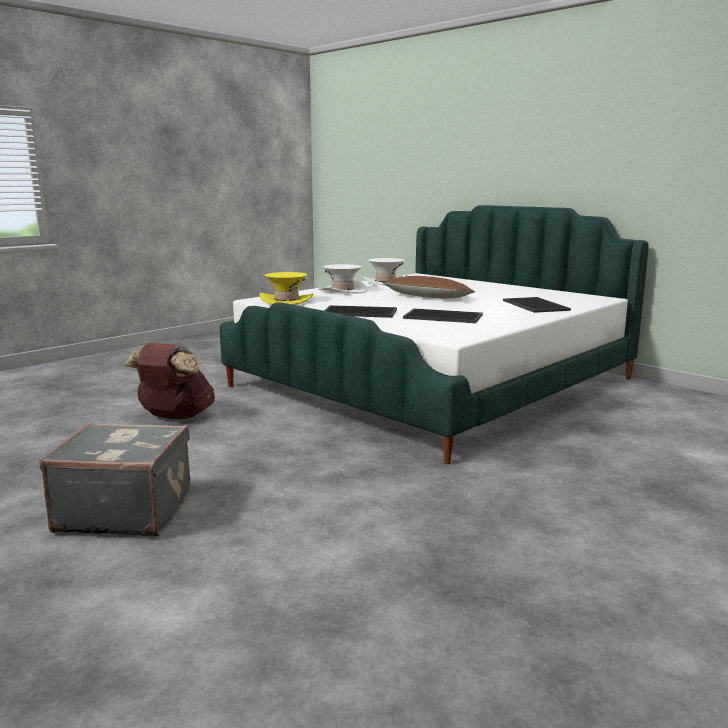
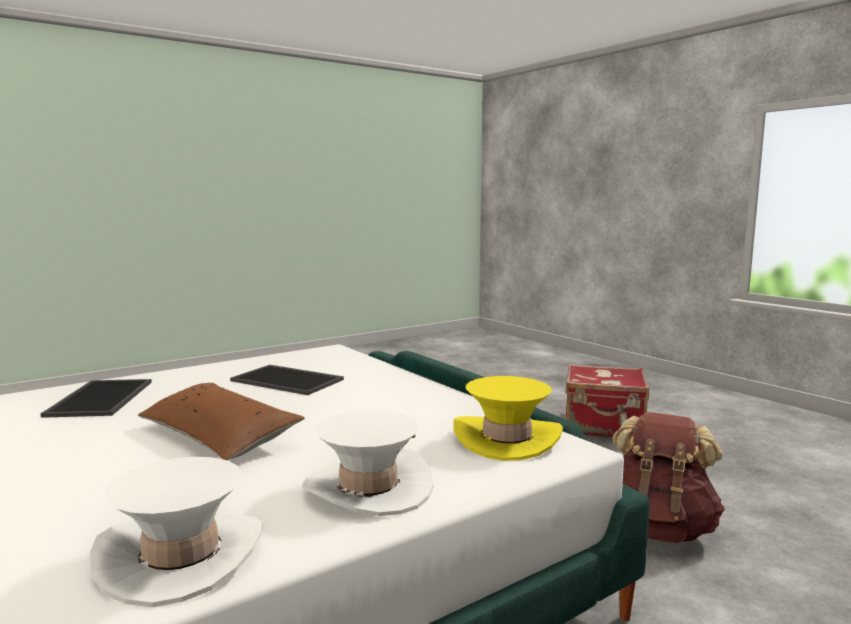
camera: 170 degrees left, 5 degrees down
(125, 511) = (604, 427): grey suitcase -> red suitcase
(358, 312) = (392, 395): tray -> none

